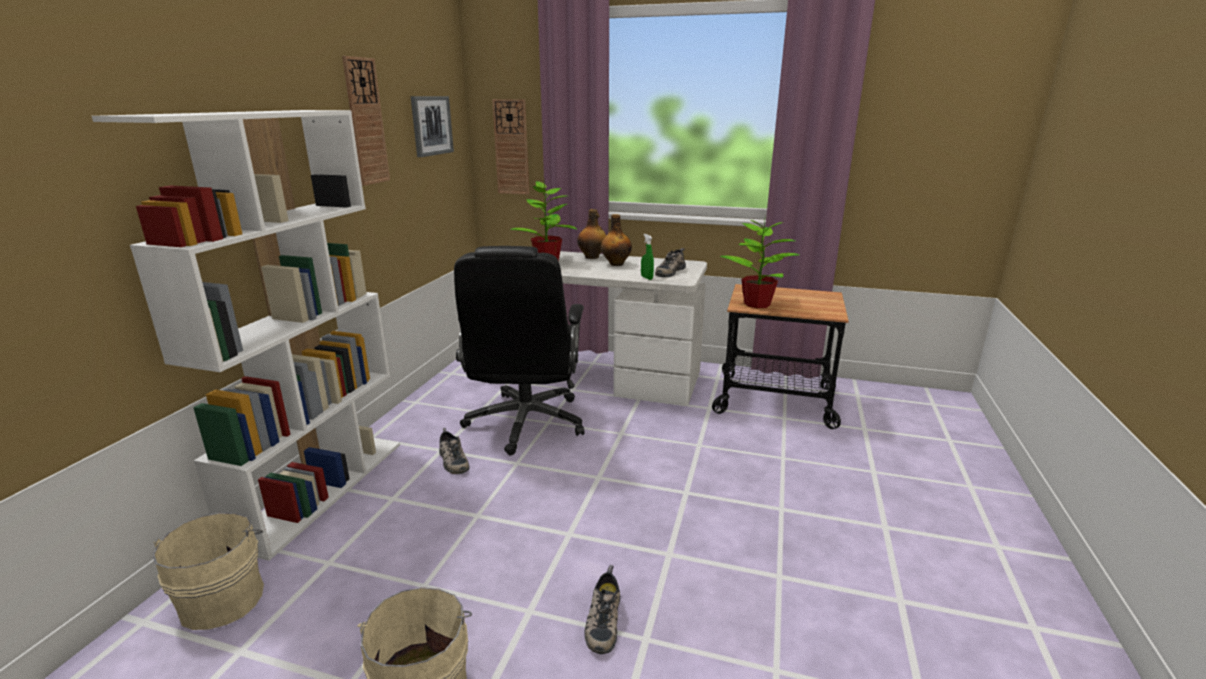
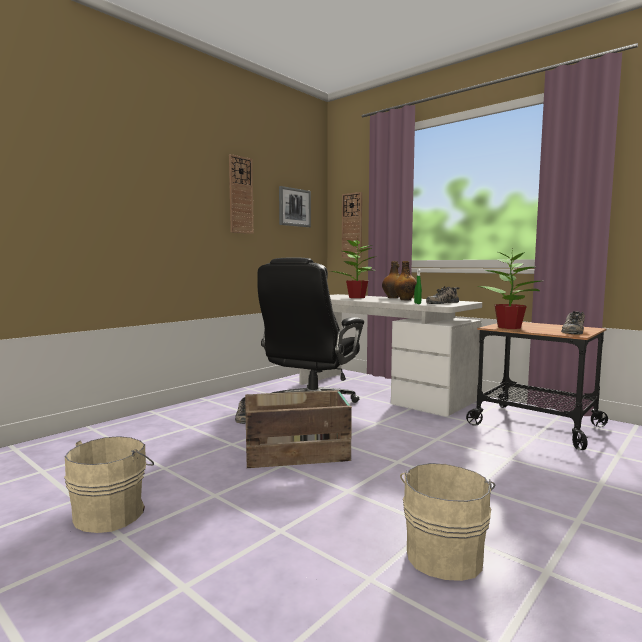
camera: 25 degrees right, 15 degrees down
(224, 597) = (59, 448): beige bucket -> beige bucket (444, 553)
(321, 489) = (155, 416): white bookcase -> none
(571, 509) = (298, 453): none -> crate
(602, 620) = (259, 512): shoe -> shoe (572, 331)

